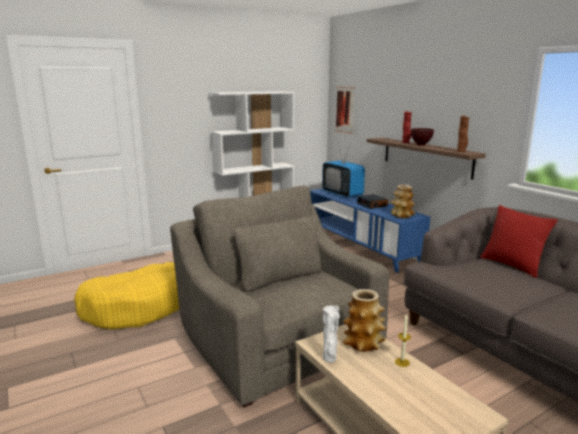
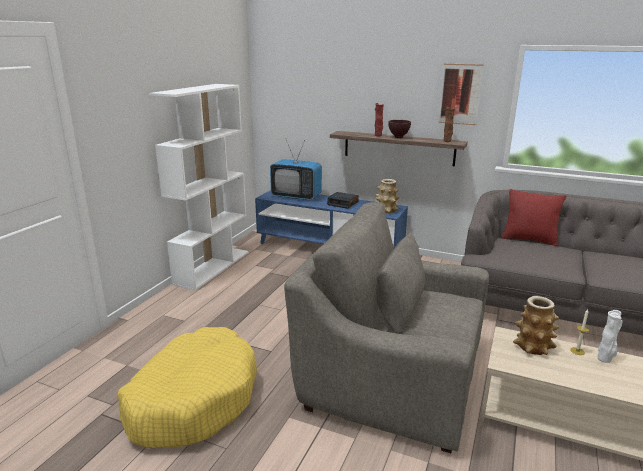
camera: 35 degrees left, 5 degrees up
(329, 359) = (535, 372): white vase -> white vase (605, 359)
(345, 110) = (280, 101): picture -> picture (460, 94)

